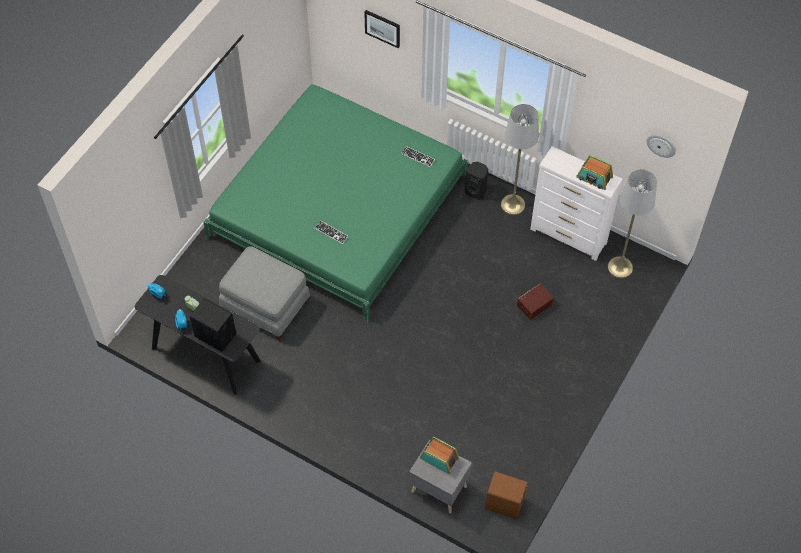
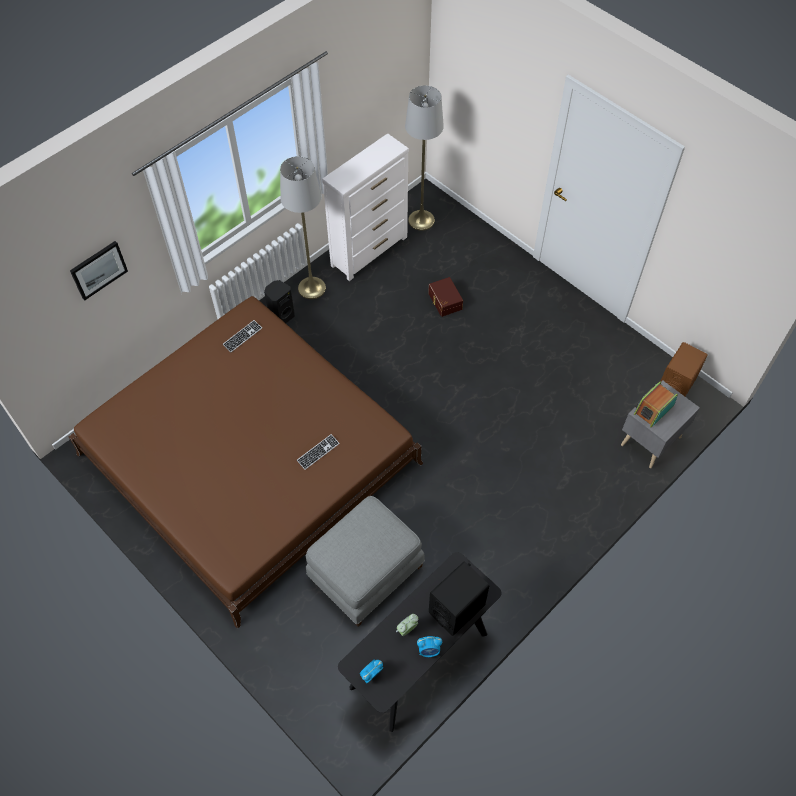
camera: 75 degrees left, 0 degrees up
(338, 207) = (249, 459): green bed -> brown bed
(594, 178) = (379, 154): radio -> none
(661, 145) = (395, 61): wall clock -> none

